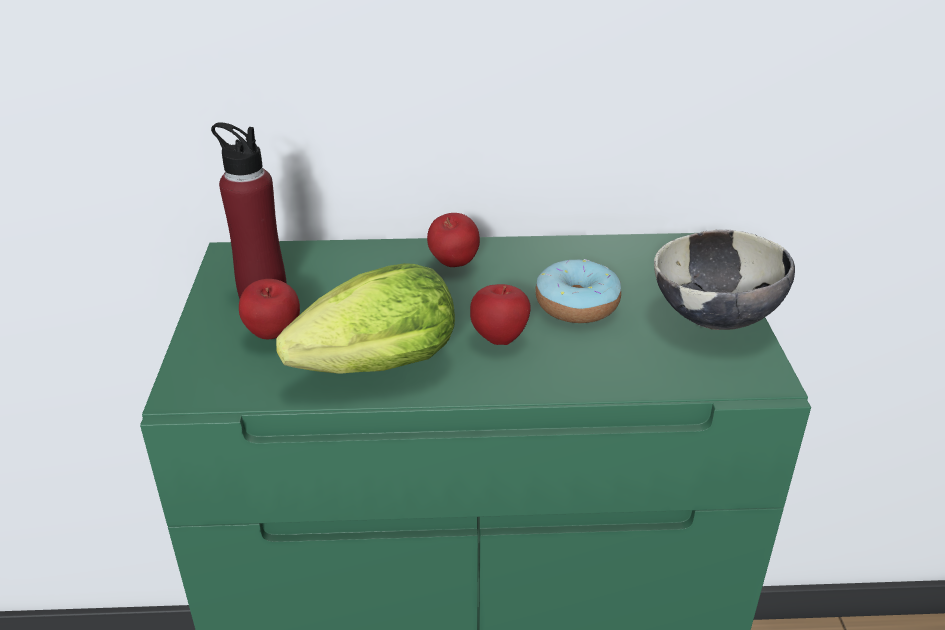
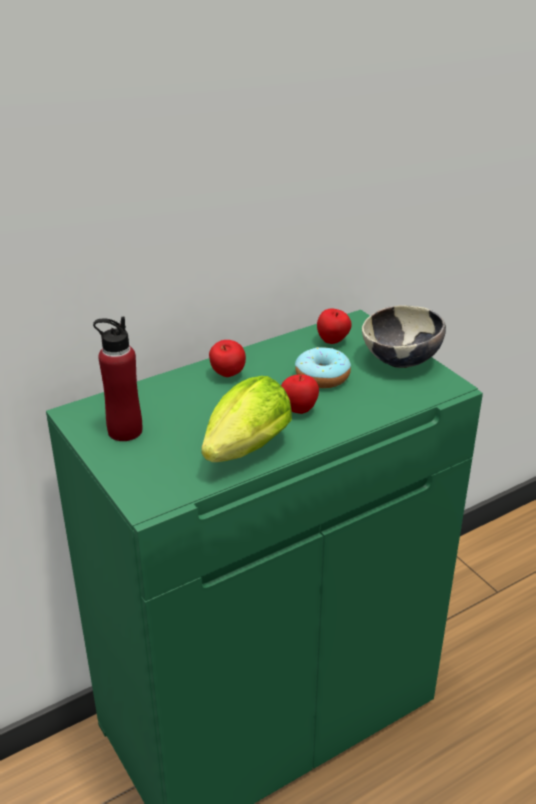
camera: 30 degrees left, 0 degrees up
(274, 336) = (163, 453): apple -> apple (333, 342)

